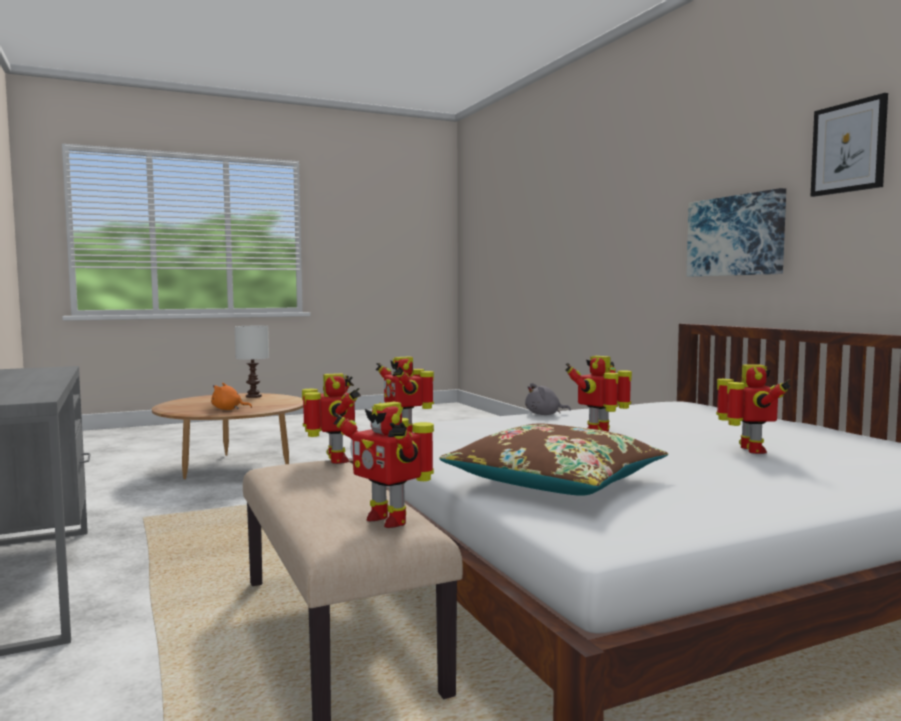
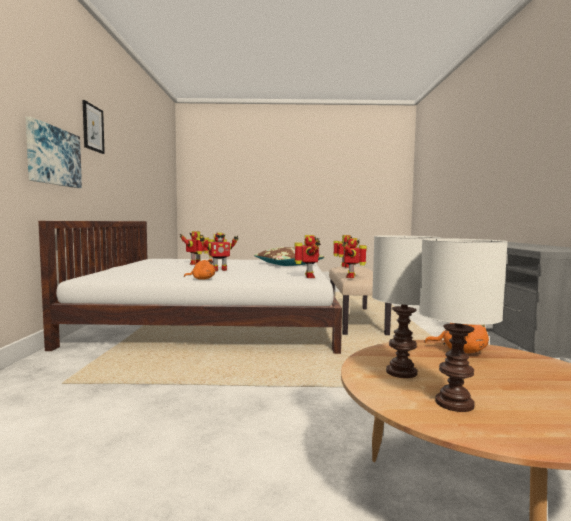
camera: 155 degrees left, 0 degrees up
(274, 400) = (400, 372): none -> white table lamp
(545, 414) = (202, 279): grey plush toy -> orange plush toy

